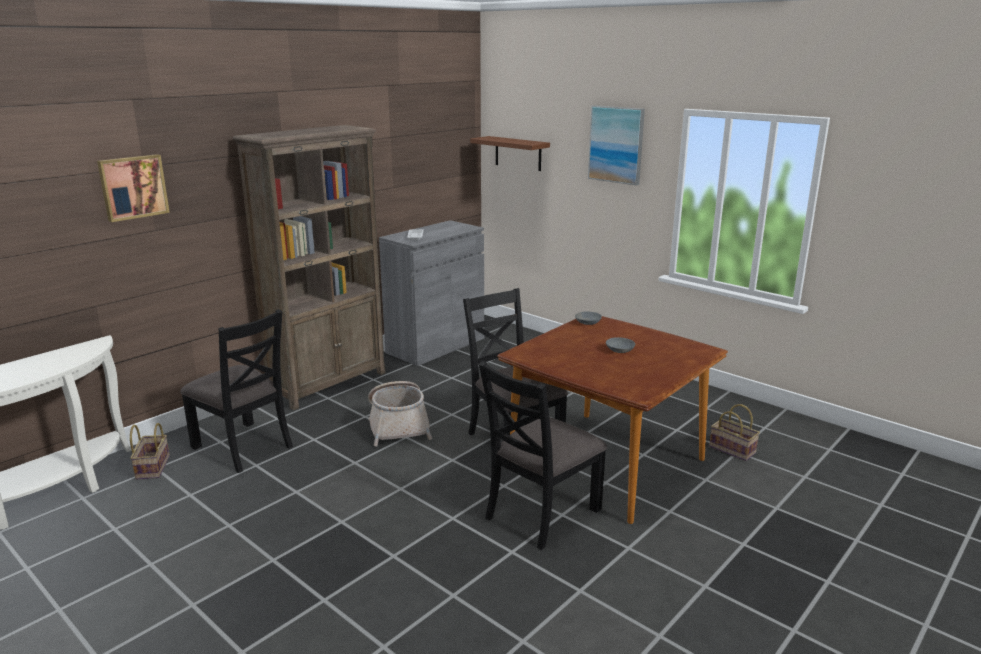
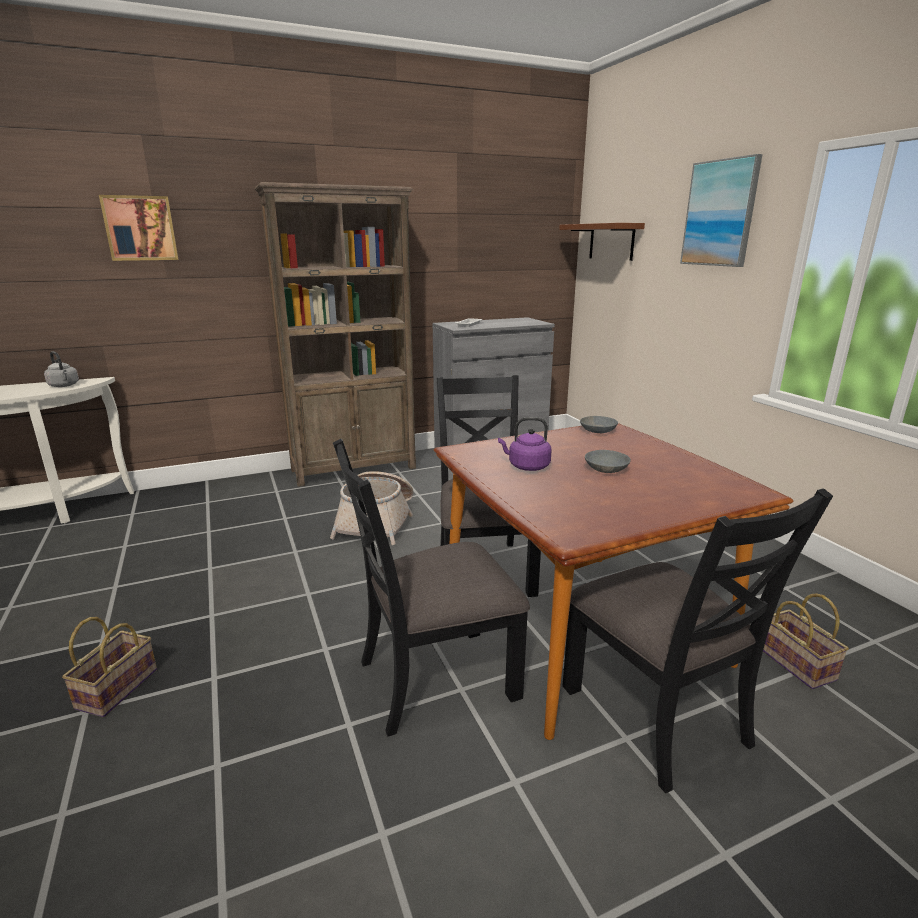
camera: 25 degrees right, 0 degrees up
(79, 353) = (64, 386): none -> grey kettle
(152, 467) = (130, 512): basket -> basket (117, 687)
(244, 446) = (219, 511): black chair -> black chair (656, 715)
(572, 357) = (526, 466): none -> purple kettle

